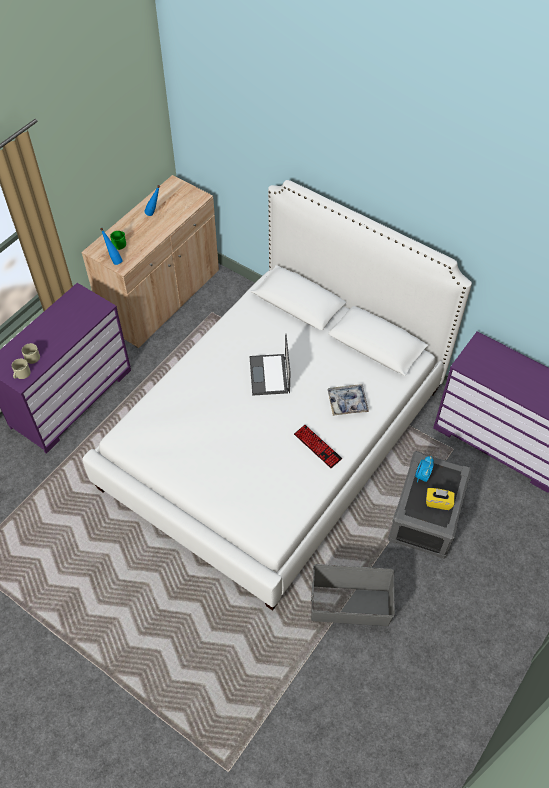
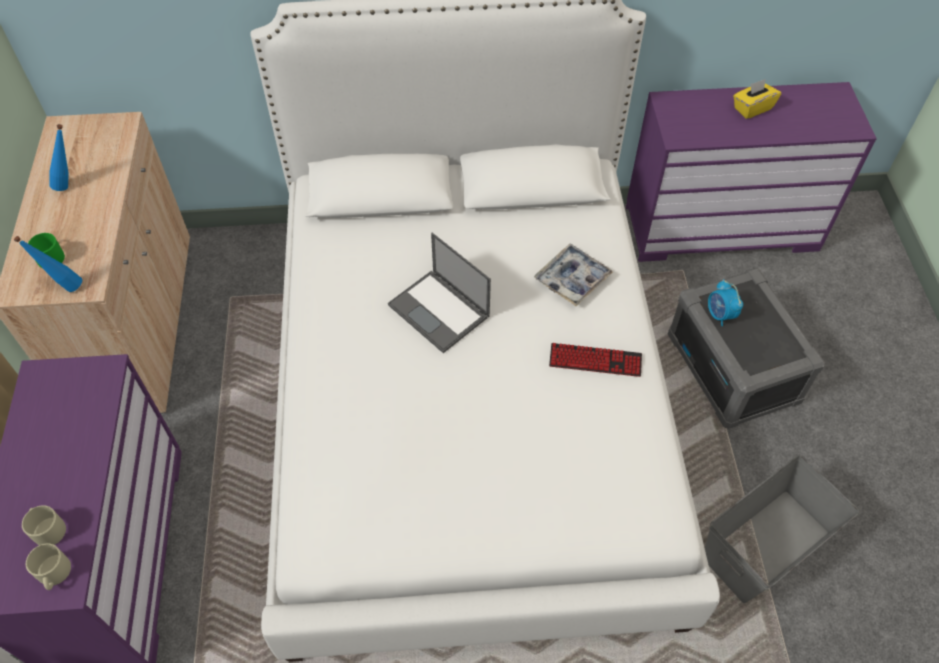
camera: 40 degrees left, 0 degrees up
(438, 502) = (768, 333): yellow tissue box -> yellow tissue box (752, 108)

